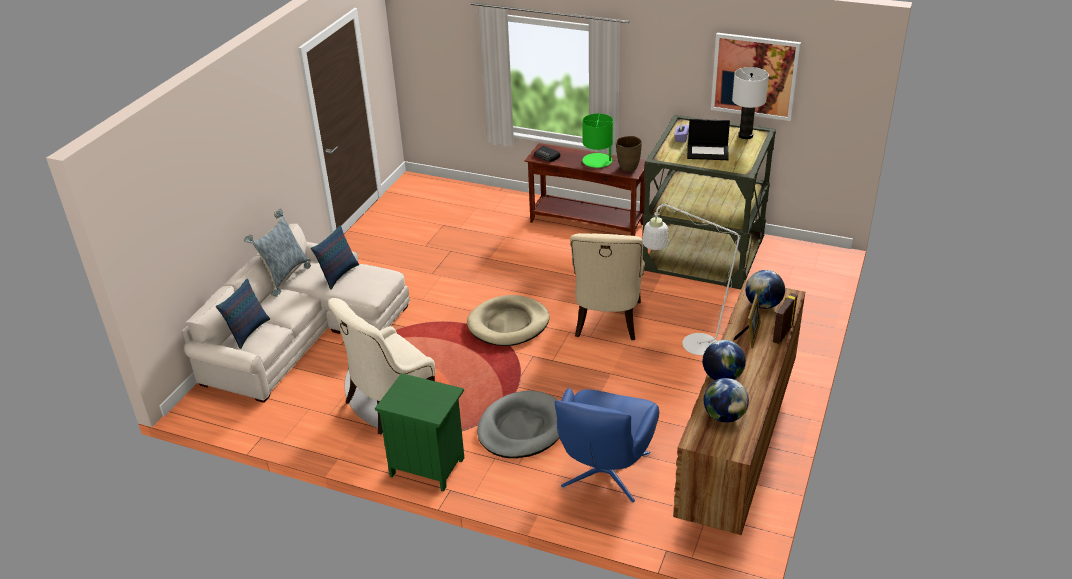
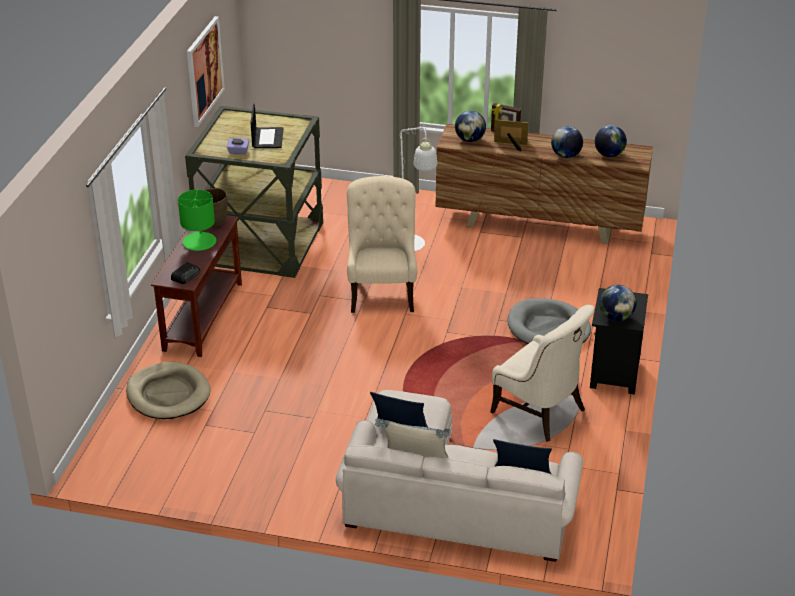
camera: 100 degrees left, 0 degrees up
(404, 391) = (616, 317): none -> globe
(427, 465) = (613, 375): green nightstand -> black nightstand
(508, 324) = (399, 352): beige dog bed -> beige dog bed (168, 394)
(605, 472) = (584, 283): blue armchair -> none
(607, 320) = (382, 293): beige armchair -> beige armchair turned 90 degrees counterclockwise
(745, 135) = (232, 120): white table lamp -> none

